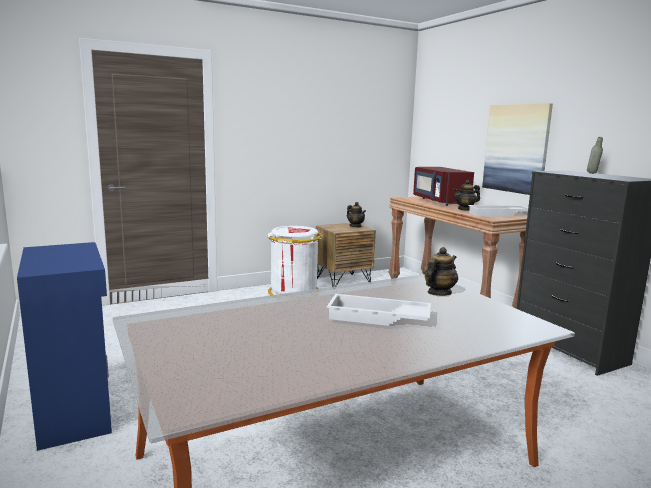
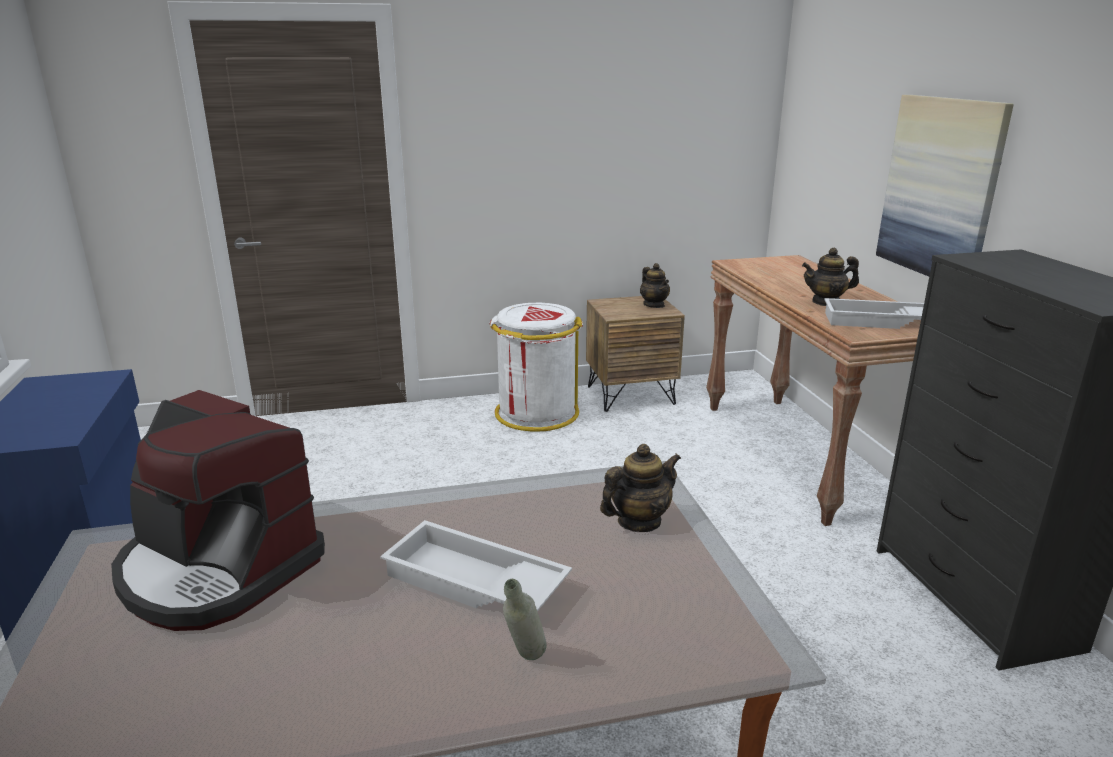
camera: 15 degrees right, 10 degrees up
(227, 324) = (217, 569): none -> coffee machine
(439, 201) = (796, 275): red microwave -> none
(592, 173) = (1061, 269): grey bottle -> grey bottle (525, 662)

